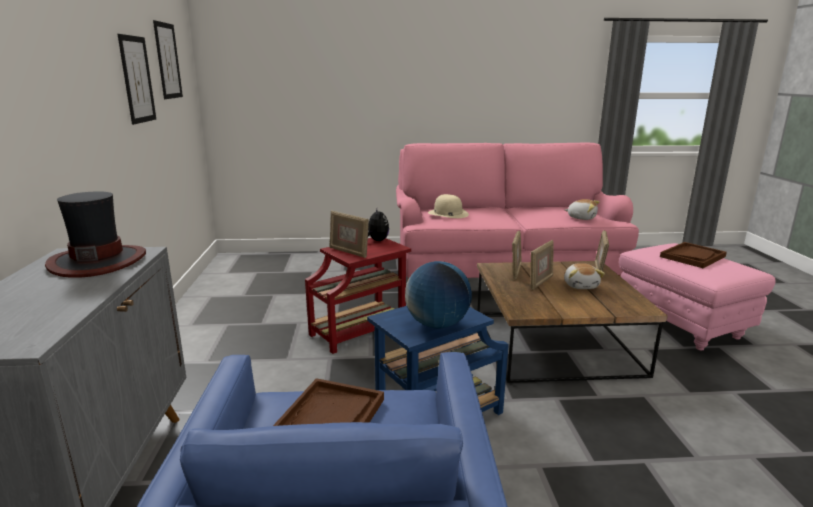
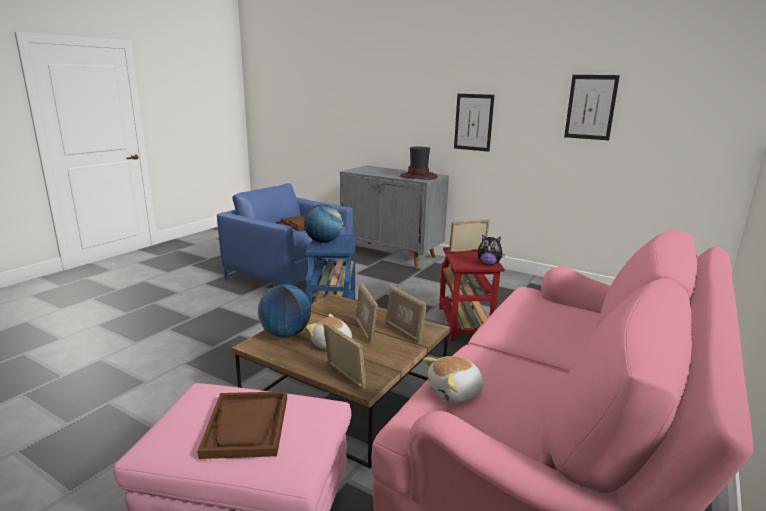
camera: 125 degrees right, 0 degrees up
(168, 61) = (672, 94): picture -> picture (473, 122)
(447, 213) = (556, 310): beige hat -> none
(608, 305) = (285, 334): none -> globe

